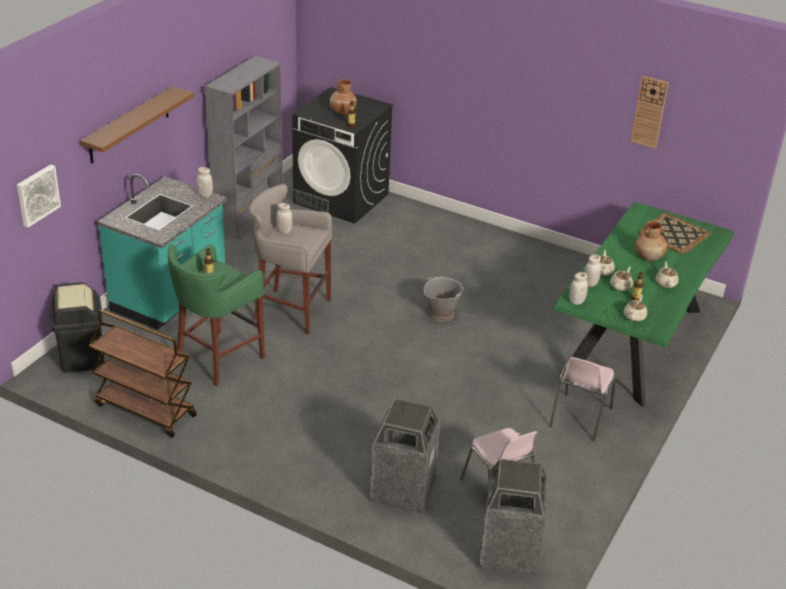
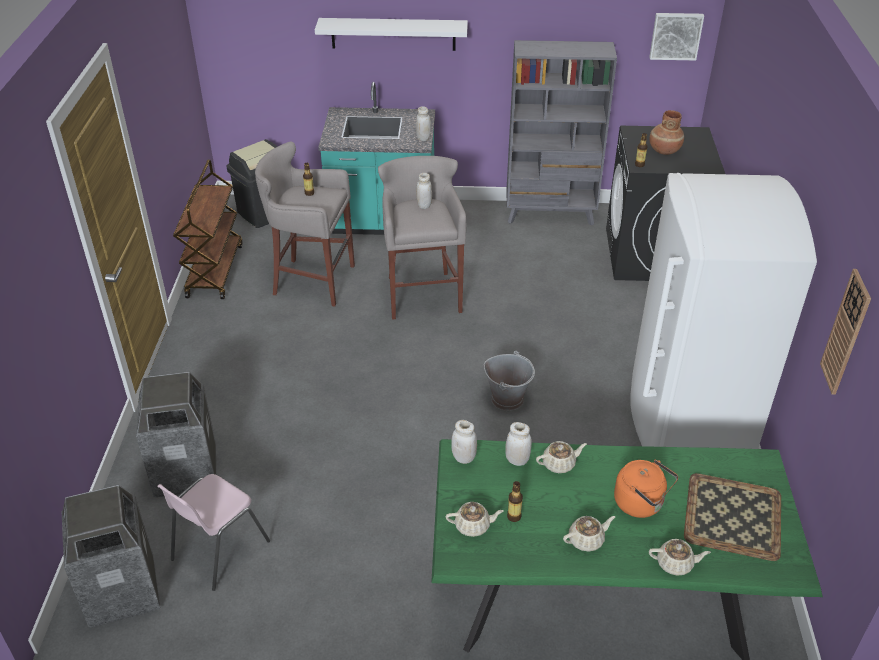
camera: 65 degrees right, 5 degrees up
(37, 195) = (257, 45): picture -> picture (675, 35)
(129, 125) = (393, 34): brown shelf -> white shelf
(217, 359) = (311, 281): green stool -> grey stool
(512, 253) = (687, 418): none -> white fridge
(579, 417) = (397, 586): pink chair -> none
(621, 286) = (536, 492): beige teapot -> beige teapot (675, 564)
(649, 256) = (641, 504): brown vase -> orange kettle

